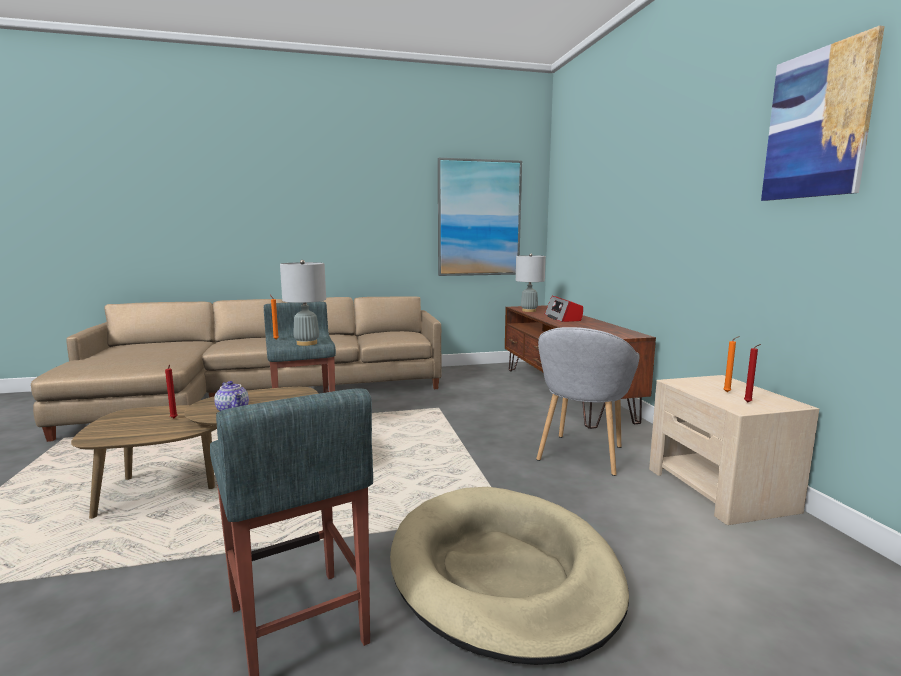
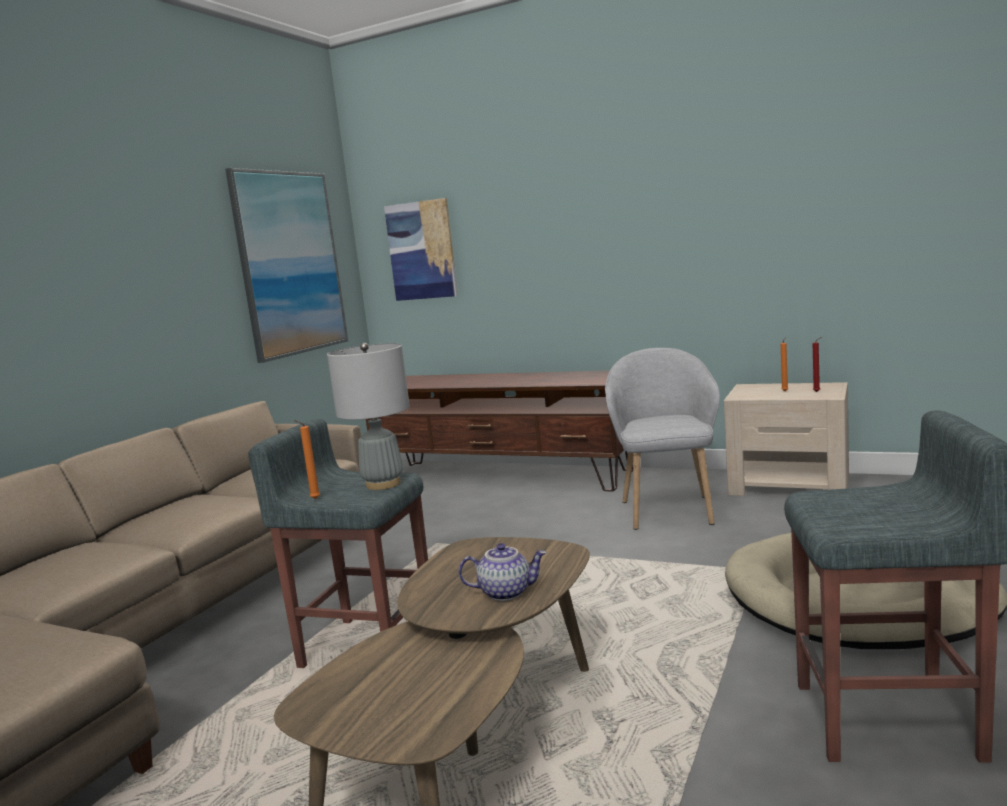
camera: 50 degrees left, 0 degrees up
(174, 418) = (418, 659): red candle -> none
(529, 311) = (414, 385): grey table lamp -> none
(563, 318) = (485, 380): radio -> none
(581, 455) = (668, 510): grey armchair -> grey armchair turned 150 degrees counterclockwise
(817, 124) = (797, 147): picture -> picture (421, 250)

